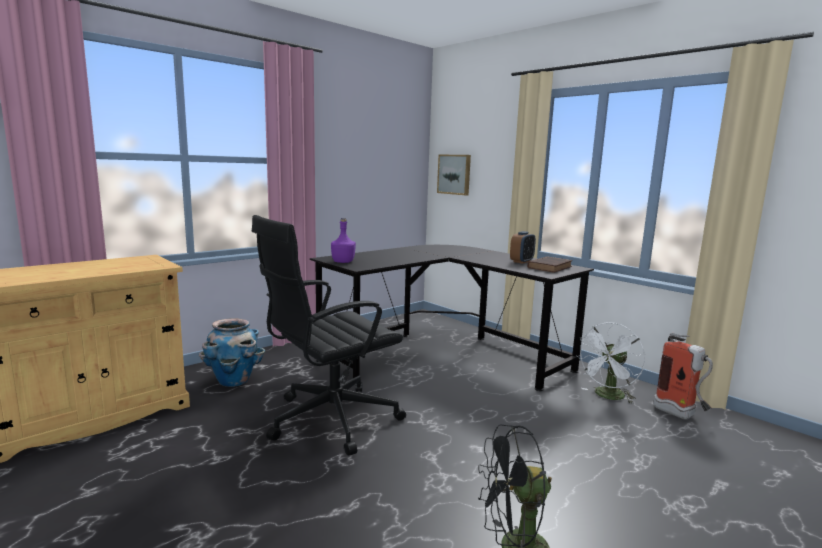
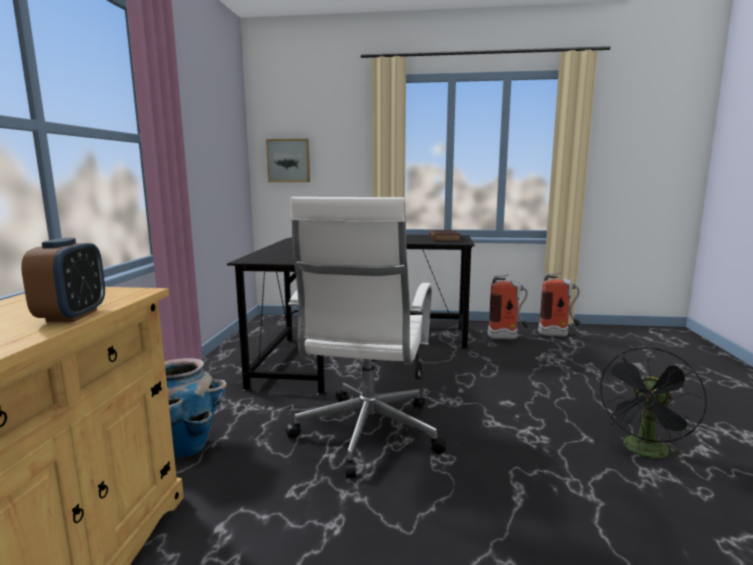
camera: 40 degrees left, 0 degrees up
(329, 420) = (366, 435): black office chair -> white office chair
(343, 262) = (278, 260): purple bottle -> none
(521, 261) = (412, 237): alarm clock -> alarm clock (72, 316)
(607, 396) = (508, 337): white fan -> fire extinguisher

